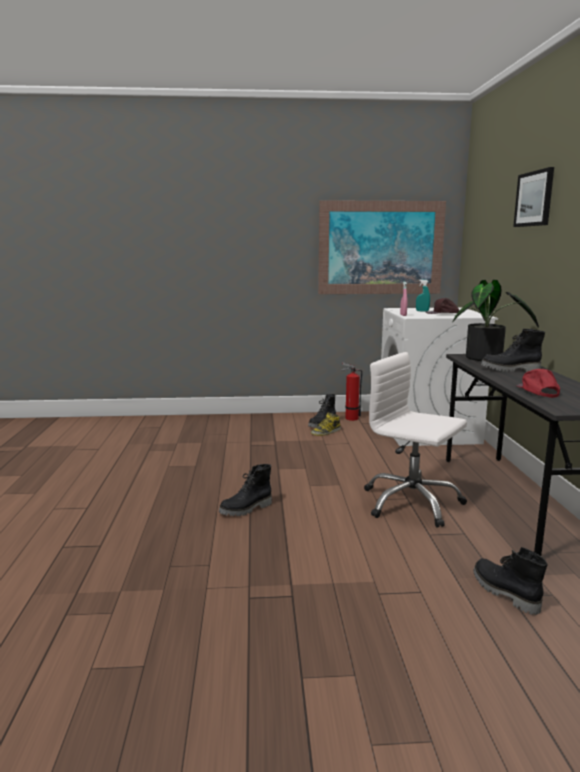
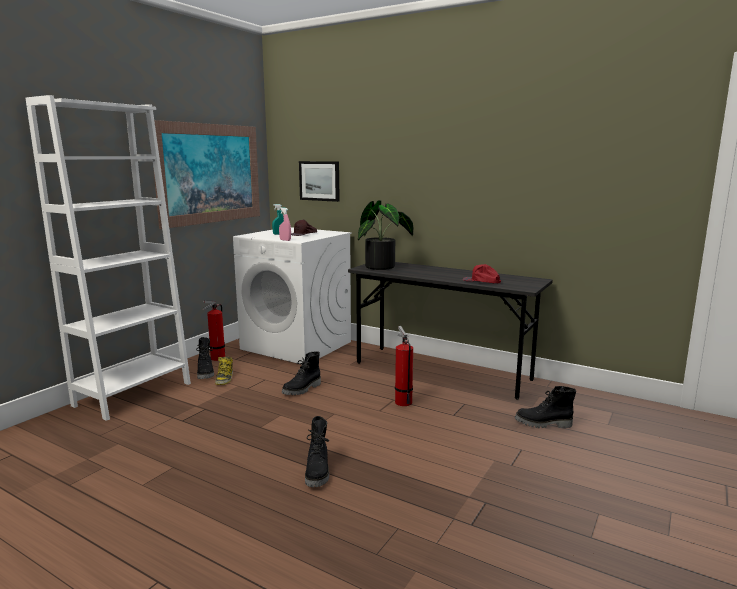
camera: 55 degrees left, 0 degrees up
(261, 421) = (133, 394): none -> white bookcase
(411, 503) = (402, 401): white office chair -> fire extinguisher
(510, 370) = (422, 271): black boot -> black boot (302, 389)
(534, 199) = (386, 133): picture -> picture (319, 181)

